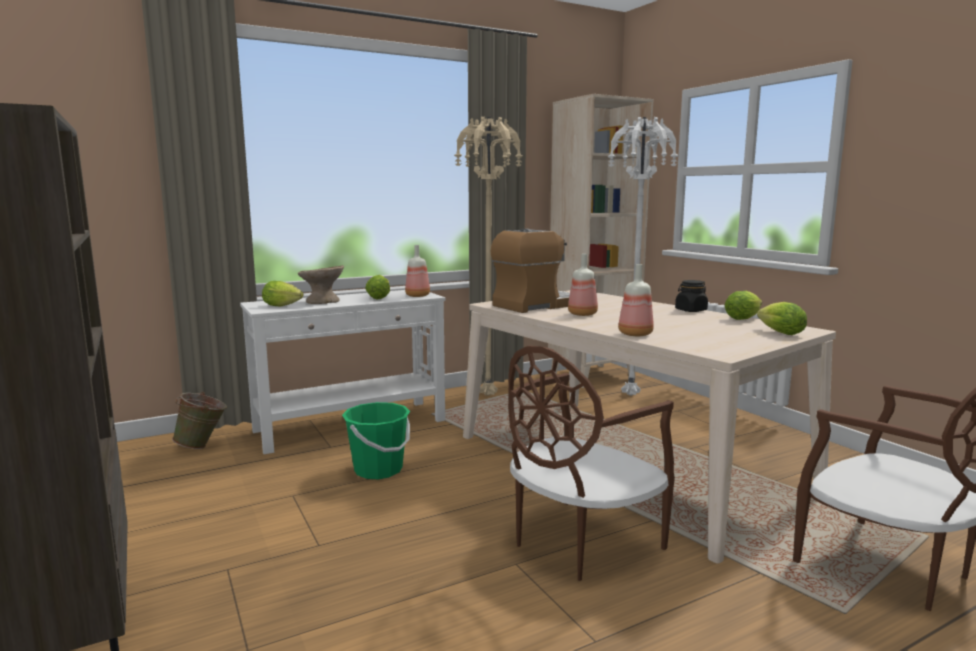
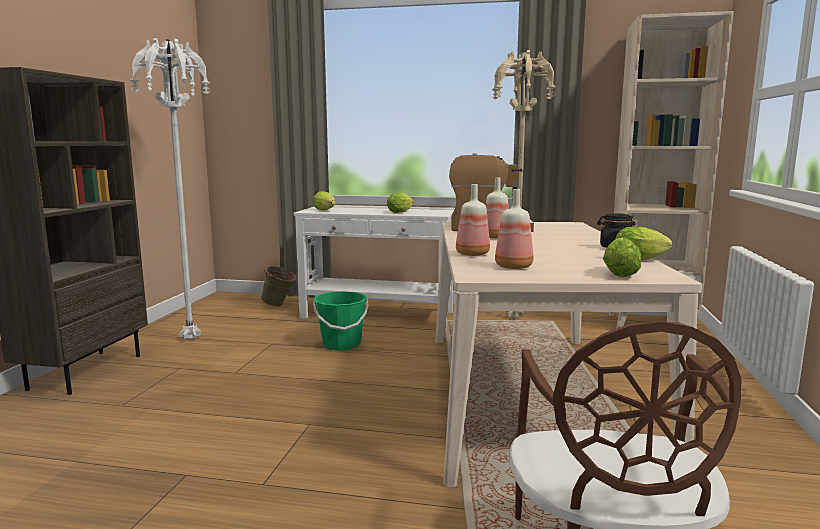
camera: 40 degrees right, 0 degrees up
(323, 301) = (358, 210): beige bowl -> none
(417, 296) = (431, 213): bottle -> bottle (513, 266)
(579, 542) = (373, 430): brown chair -> none
(631, 395) = (656, 348): white floor lamp -> white floor lamp (193, 339)

